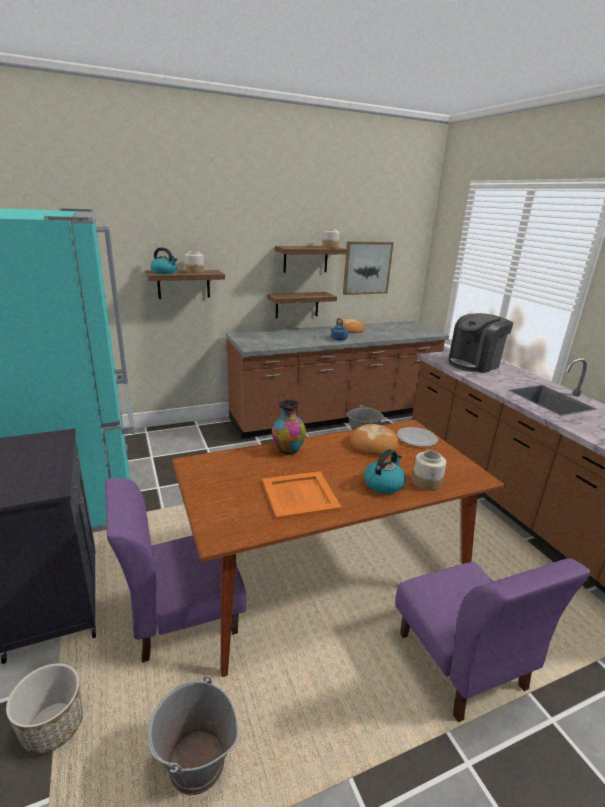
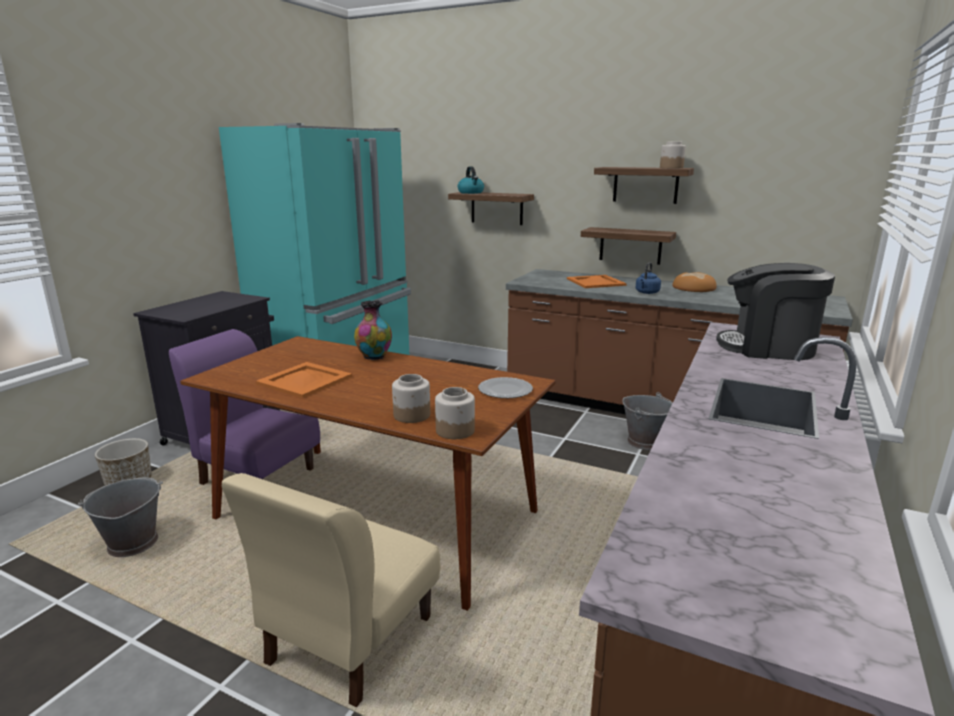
camera: 50 degrees right, 5 degrees down
(195, 271) = (501, 193): jar -> jar (455, 430)
(293, 337) = (595, 282): none -> orange tray
(366, 268) = (748, 201): picture -> none
(374, 444) = (451, 378): bread -> none
(383, 484) = (375, 400): kettle -> none
(461, 662) = (349, 640): purple chair -> beige chair

